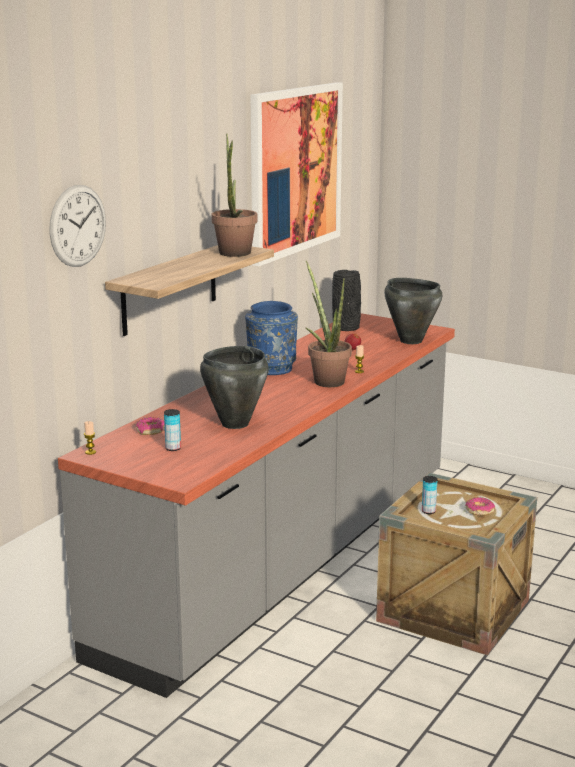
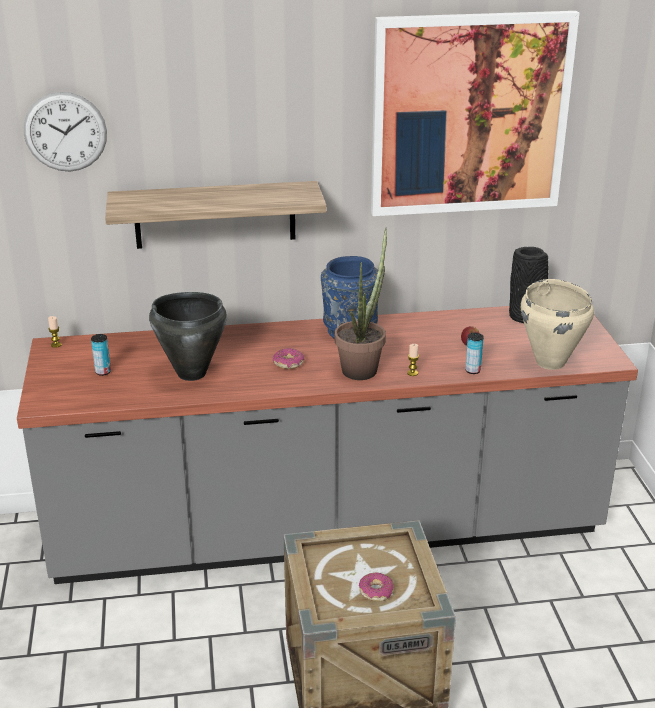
camera: 50 degrees right, 10 degrees up
(151, 431) = (129, 347): donut -> donut (288, 363)
(234, 255) = (275, 199): potted plant -> none
(410, 341) = (550, 362): black cooking pot -> beige cooking pot
(428, 511) = (334, 559): can -> can (472, 370)

